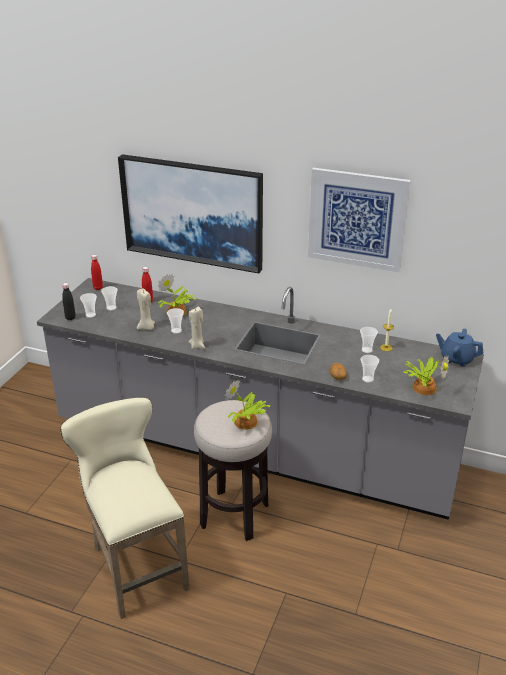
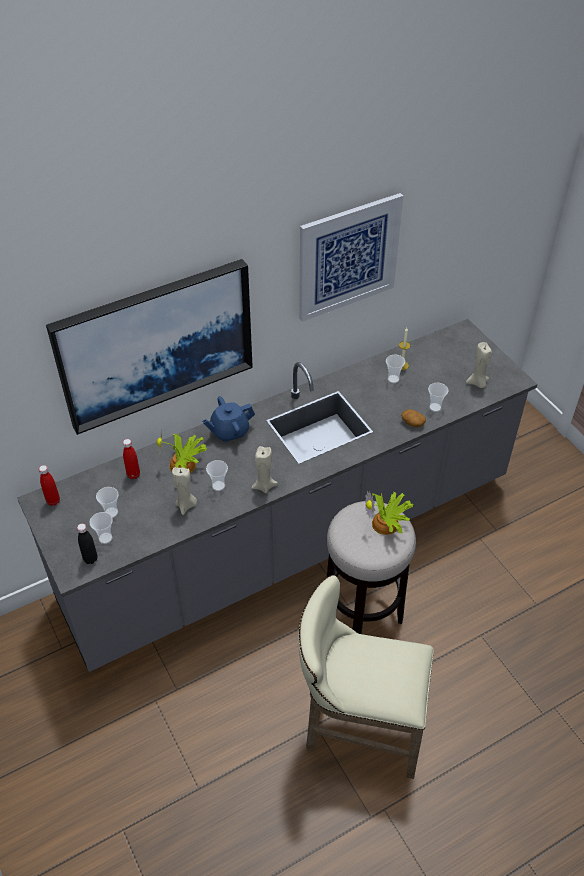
camera: 50 degrees left, 15 degrees up
(423, 387) = (477, 383): potted plant -> beige candle
(456, 359) = (459, 338): blue teapot -> blue teapot (229, 431)

